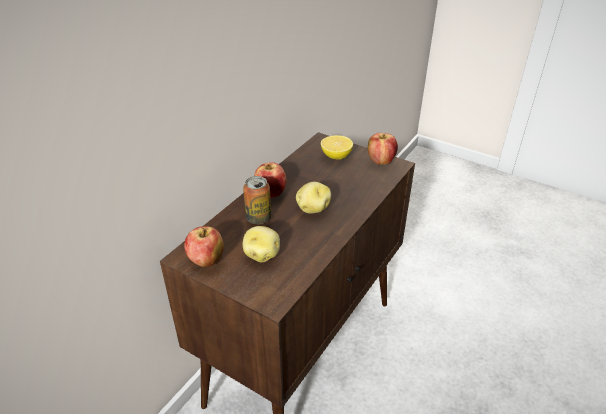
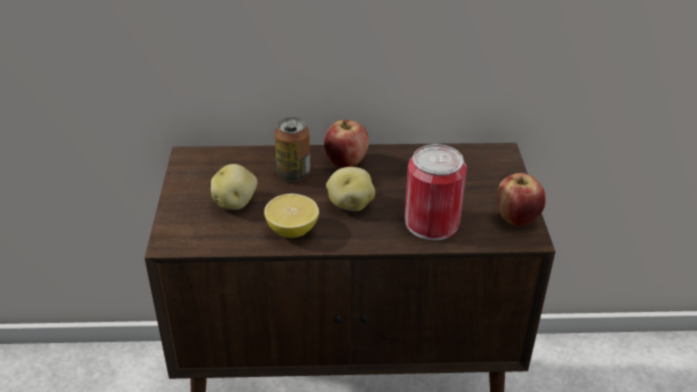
camera: 55 degrees right, 0 degrees up
(206, 261) = (194, 172): apple -> none
(336, 156) = (479, 178): lemon -> lemon (292, 230)
(358, 188) = (431, 223): none -> can

